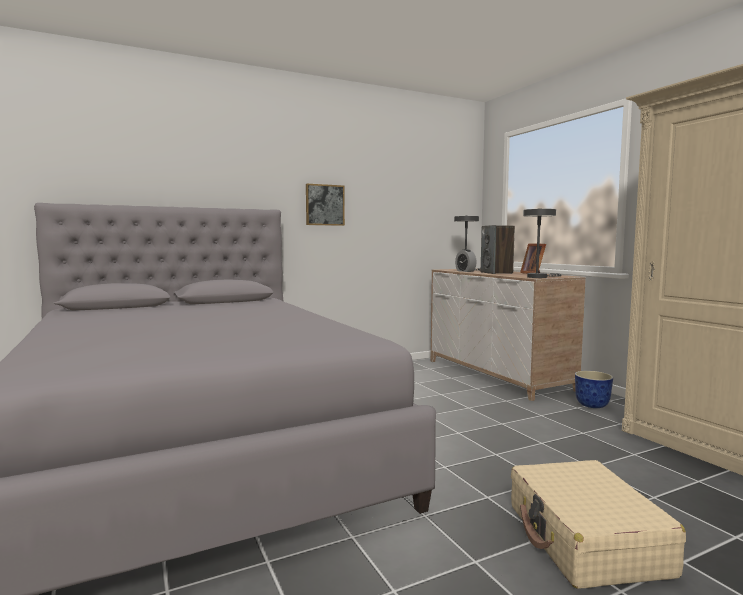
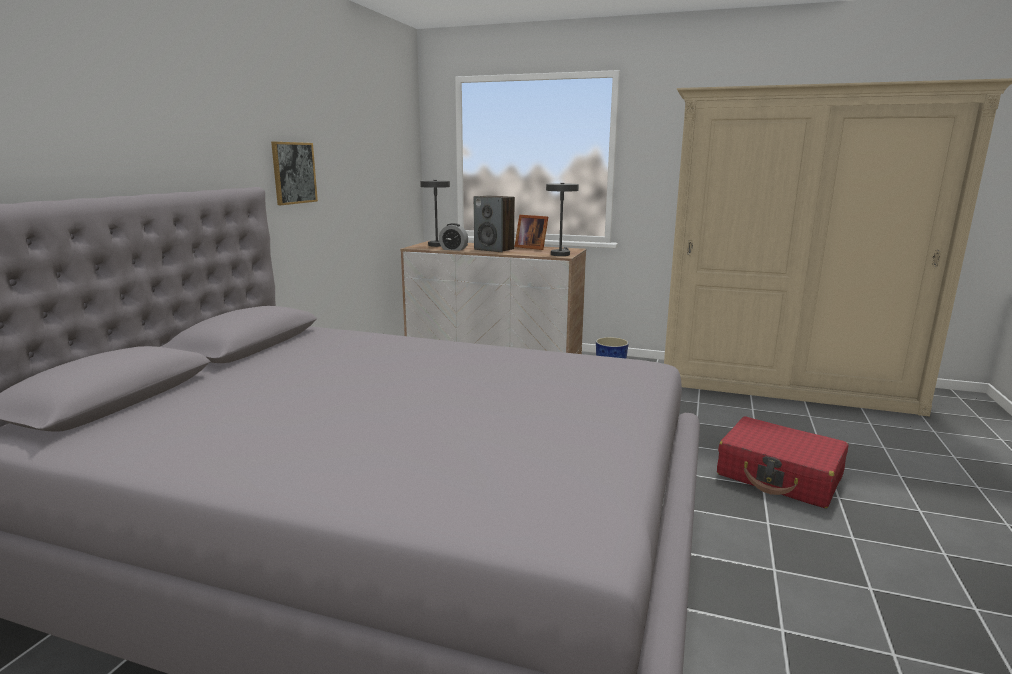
camera: 45 degrees left, 10 degrees up
(586, 539) = (779, 476): beige suitcase -> red suitcase

